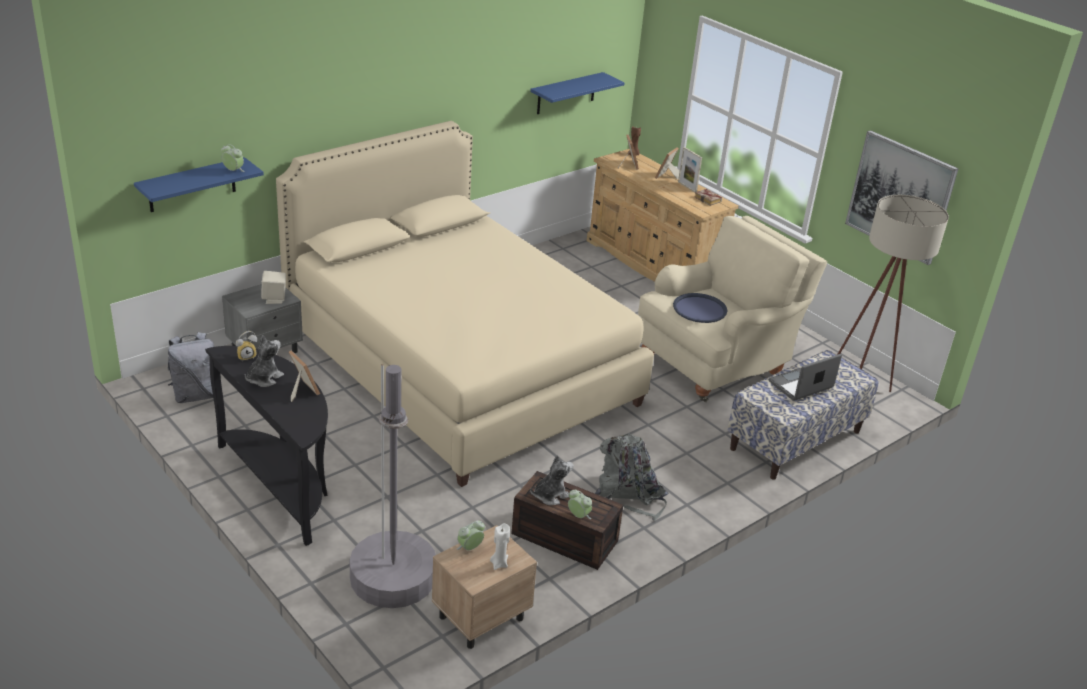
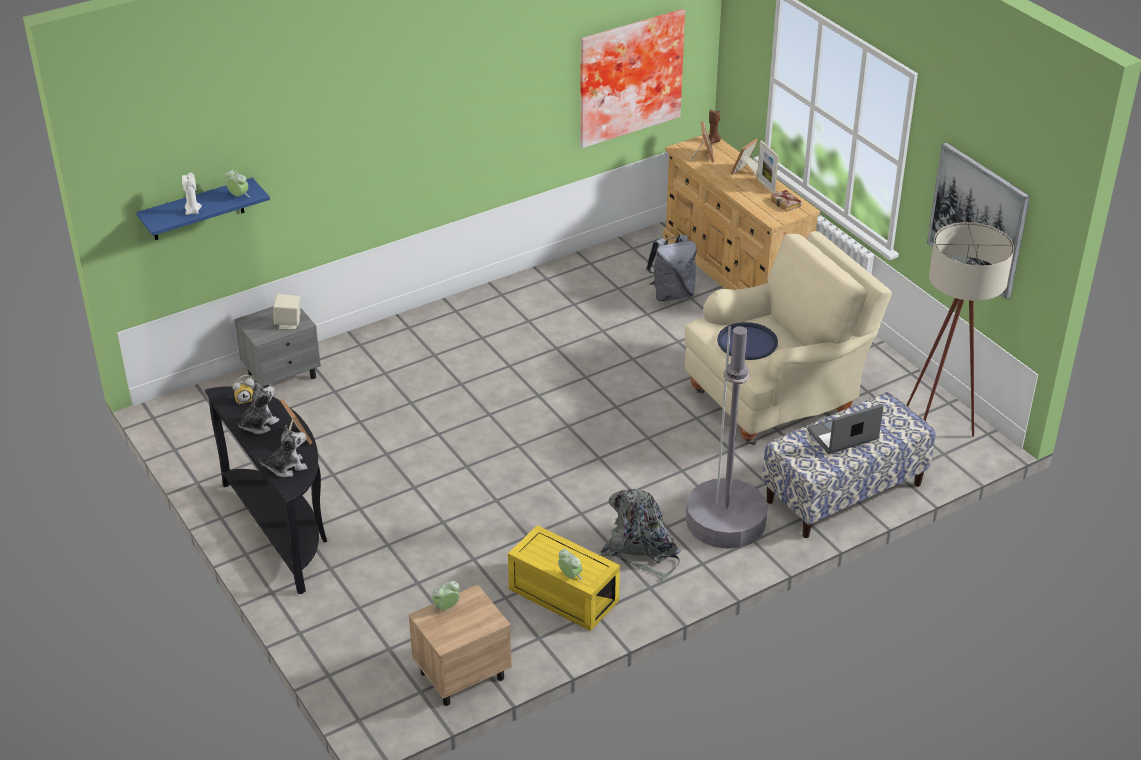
camera: 10 degrees right, 5 degrees up
(195, 395) = (205, 426): grey backpack -> grey backpack (672, 294)
(393, 577) = (381, 630): grey floor lamp -> grey floor lamp (726, 521)
(459, 366) = (488, 397): beige bed -> none
(499, 564) = (472, 624): white candle -> white candle (192, 211)
(550, 495) = (546, 552): plush toy -> plush toy (287, 467)
(562, 537) = (561, 595): brown storage box -> yellow storage box
(566, 93) = (628, 76): blue shelf -> picture

